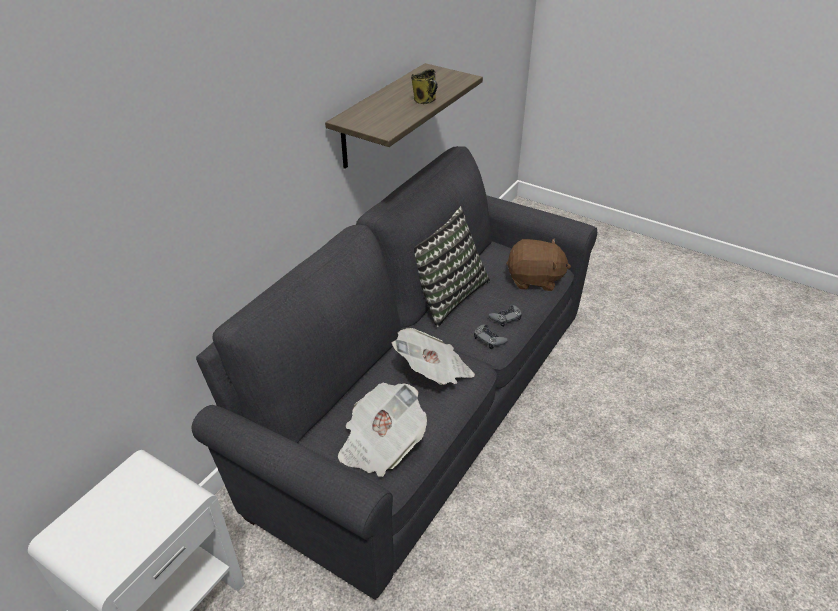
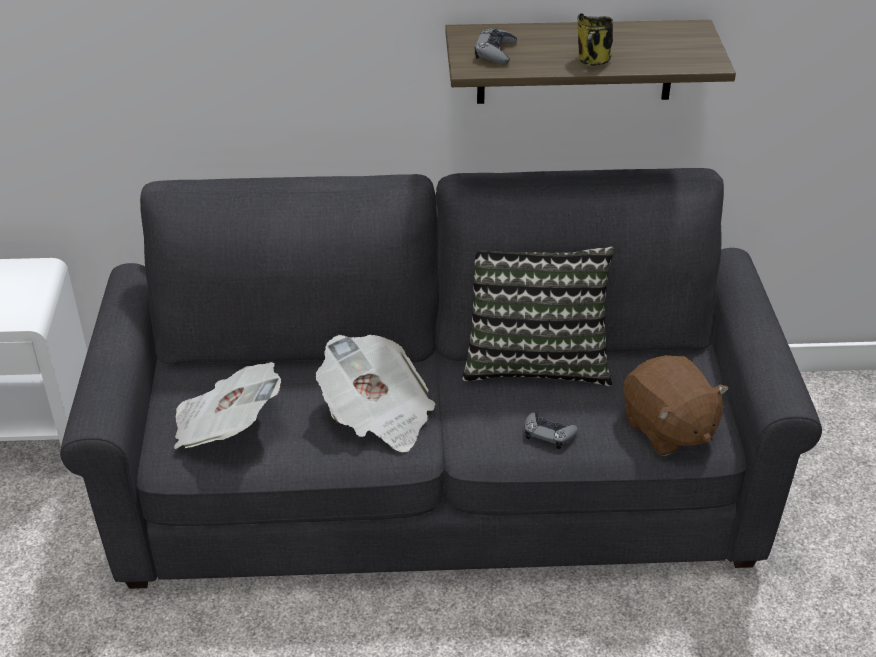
camera: 55 degrees right, 0 degrees up
(489, 339) = (488, 436): grey game controller -> grey game controller (495, 52)

